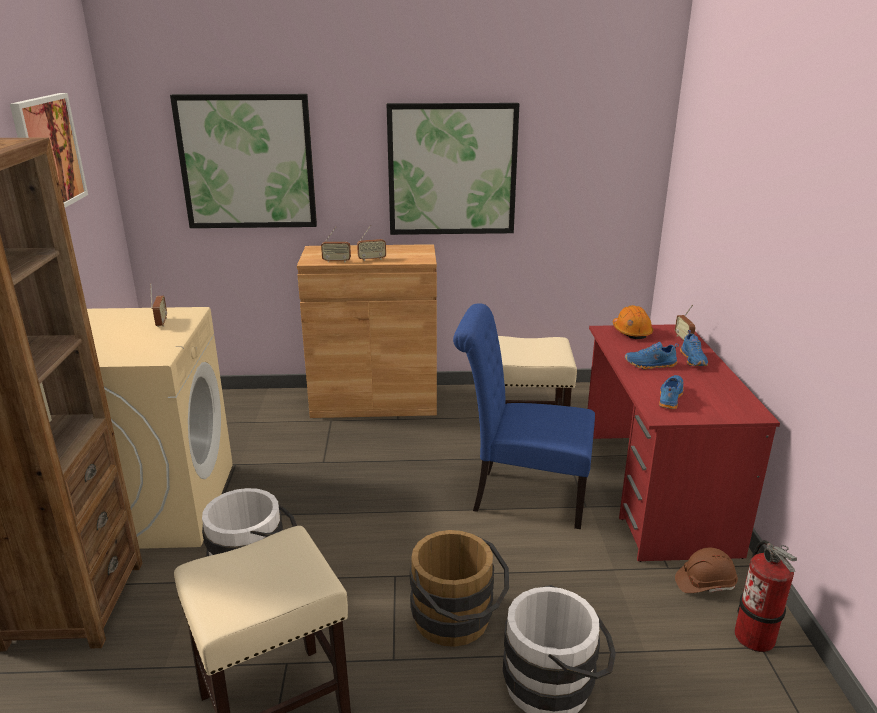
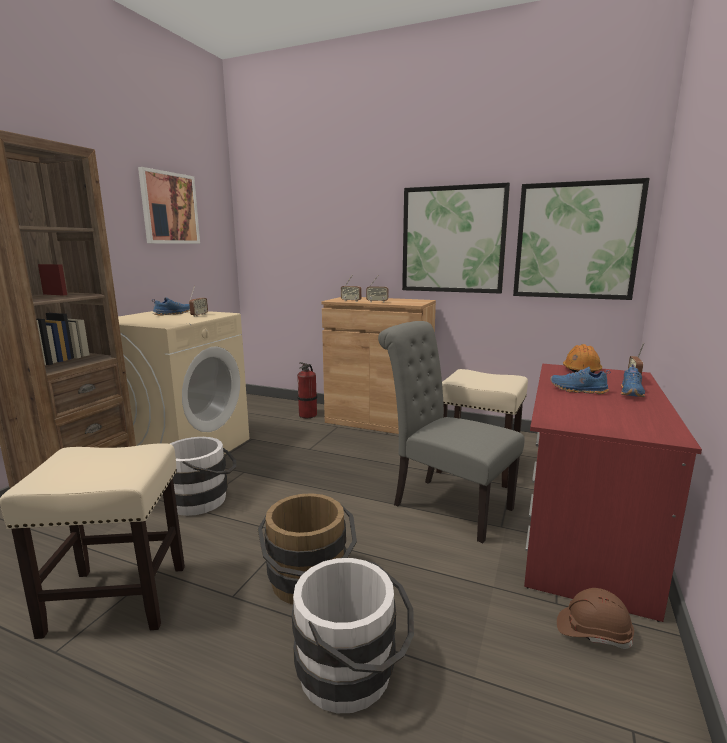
camera: 25 degrees right, 10 degrees down
(247, 162) = (310, 234): picture -> picture (576, 241)
(521, 496) = (445, 504): blue chair -> grey chair
(669, 397) = (575, 412): blue shoe -> blue shoe (172, 314)
(754, 636) = (629, 714): fire extinguisher -> fire extinguisher (308, 415)

